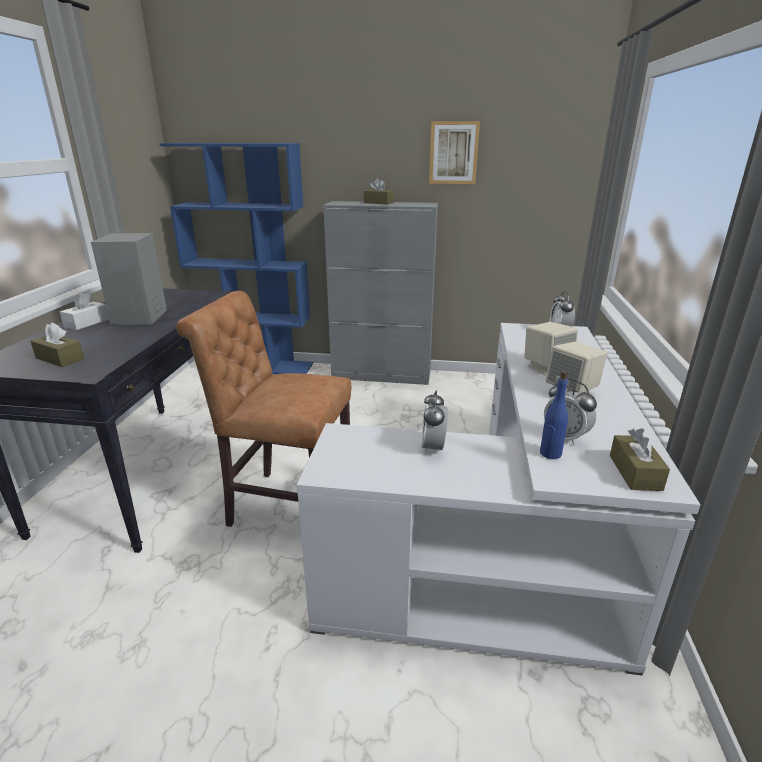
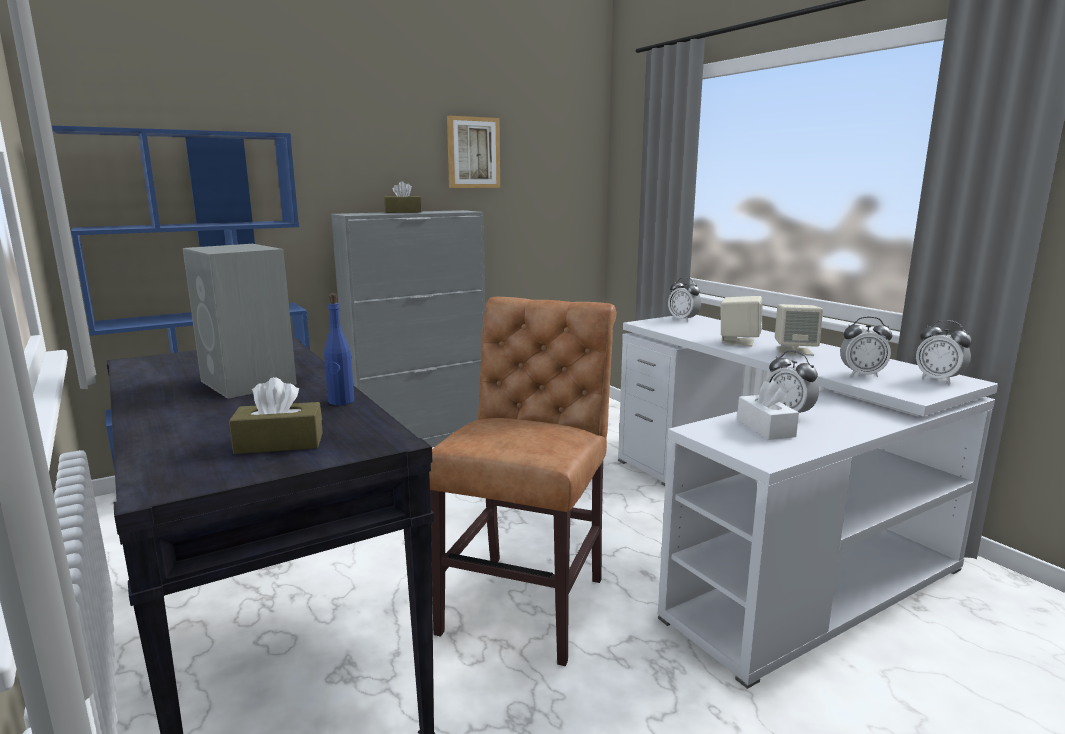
camera: 40 degrees left, 10 degrees down
(87, 323) = (175, 405): white tissue box -> white tissue box (765, 428)
(285, 504) = (528, 600): brown chair -> brown chair turned 135 degrees clockwise
(550, 453) = (880, 385): blue bottle -> blue bottle (341, 401)
(635, 472) = (939, 379): brown tissue box -> alarm clock

